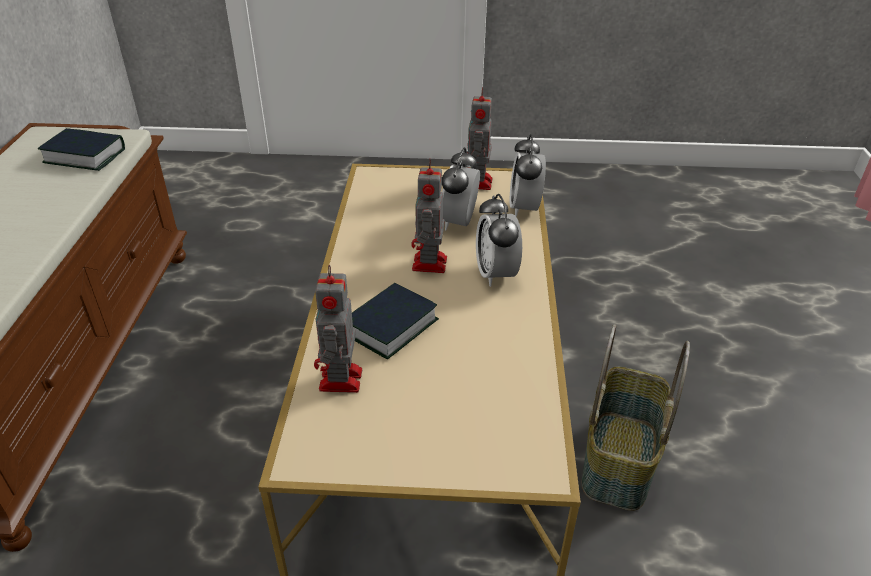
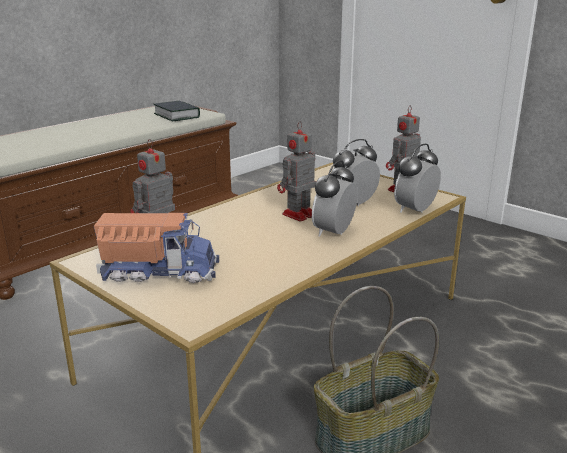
camera: 40 degrees right, 15 degrees down
(390, 327) = (224, 231): book -> none
(409, 423) = (159, 271): none -> toy truck

